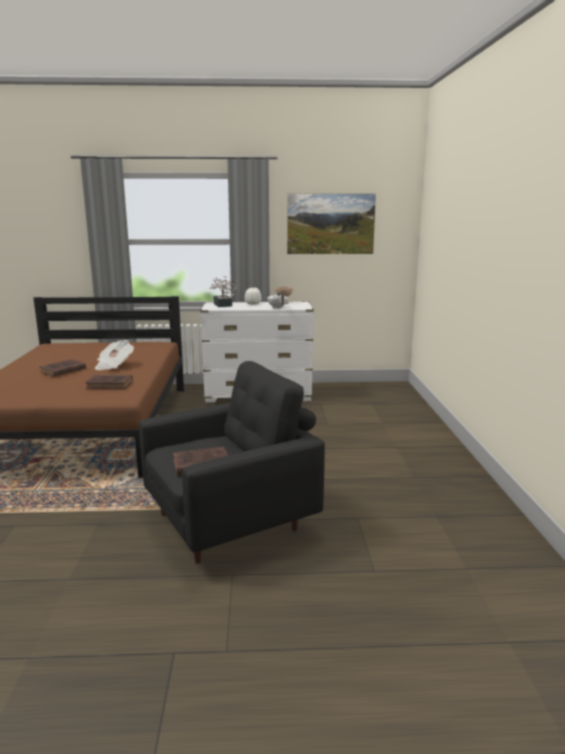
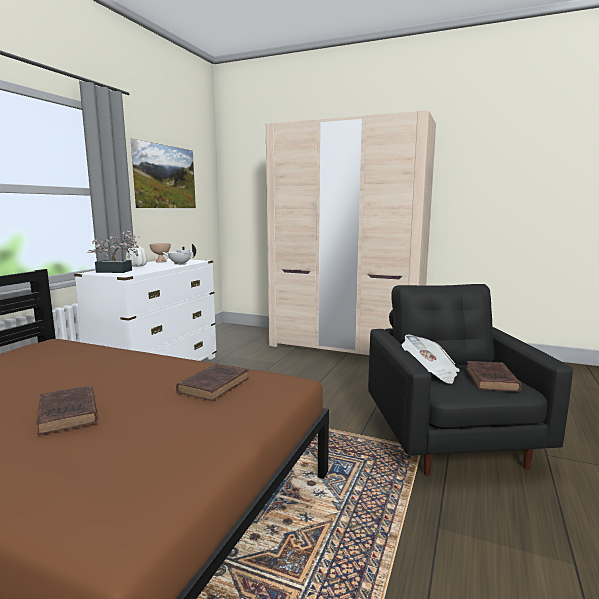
camera: 65 degrees left, 5 degrees down
(114, 365) = (115, 376): newspaper -> newspaper (430, 373)
(420, 443) = (345, 346): none -> beige wardrobe

